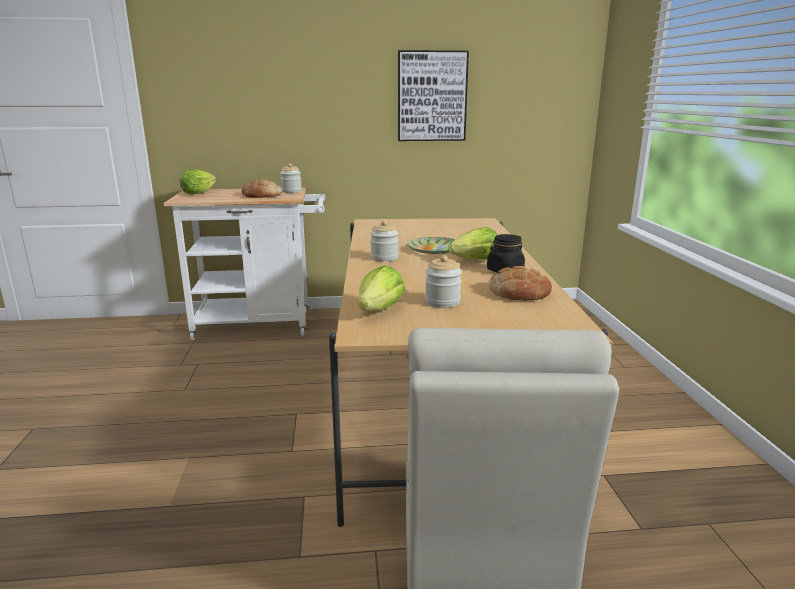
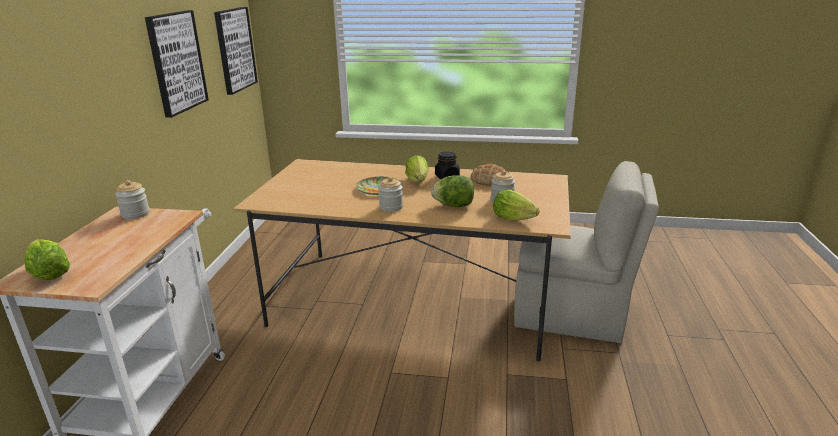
camera: 75 degrees left, 5 degrees up
(262, 195) = (139, 230): bread -> none
(406, 280) = (454, 205): none -> lettuce
(547, 102) = (235, 49): none -> picture

